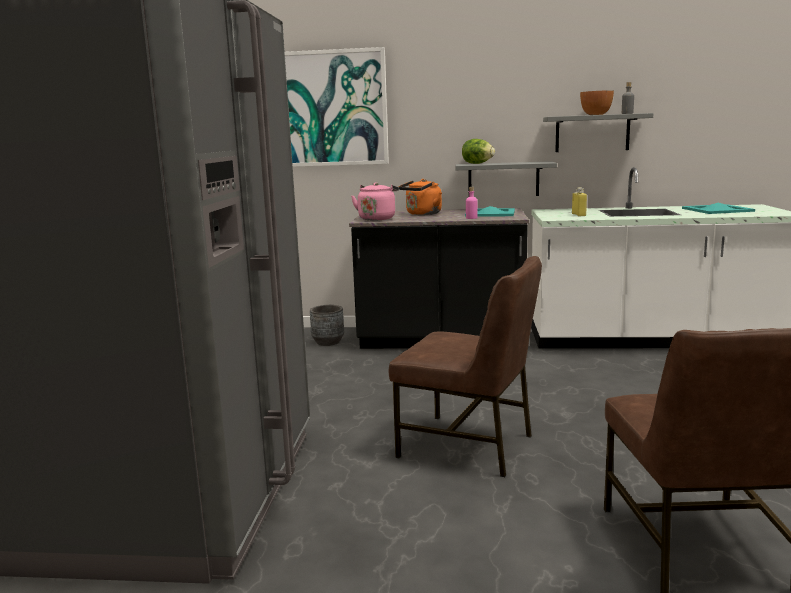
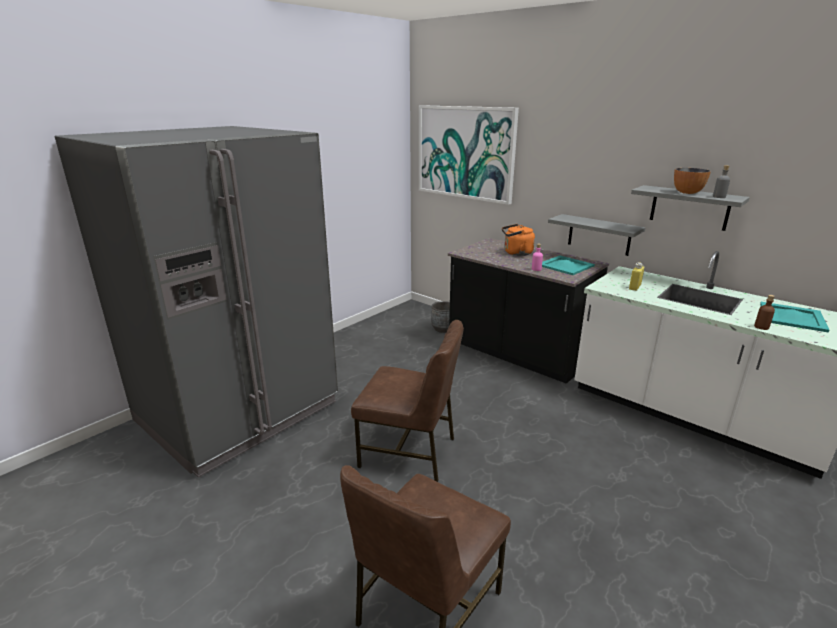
camera: 35 degrees right, 10 degrees up
(377, 218) = (475, 251): pink kettle -> none
(468, 446) = (409, 452): brown chair -> brown chair turned 45 degrees counterclockwise
(477, 163) = (574, 218): lettuce -> none
(715, 215) = (761, 327): none -> brown bottle

